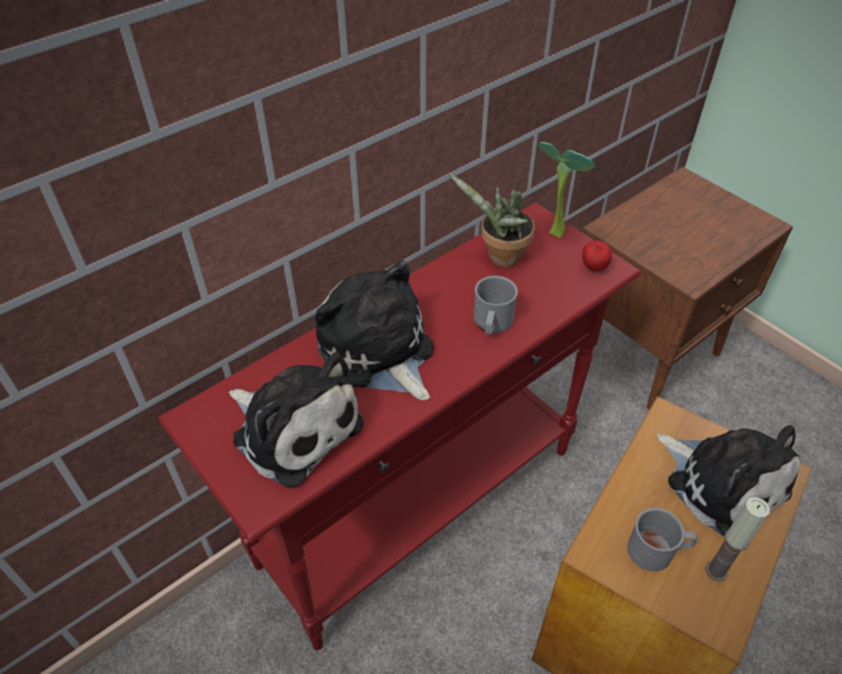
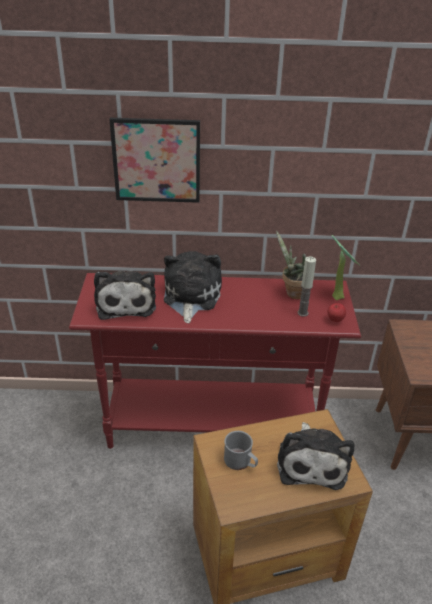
camera: 40 degrees right, 10 degrees down
(238, 140) = (156, 160): none -> picture
(491, 324) = (252, 314): grey mug -> none
(716, 570) = (258, 489): candle -> candle (302, 313)

